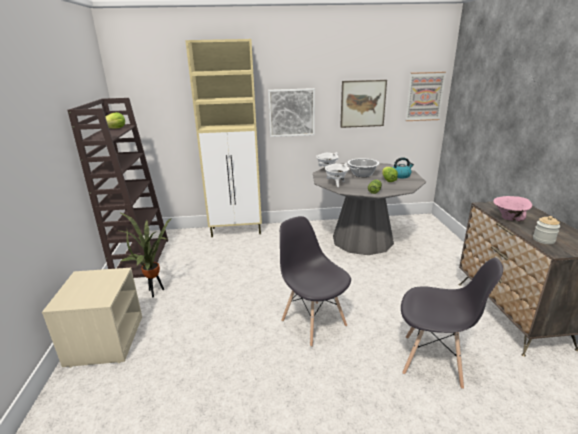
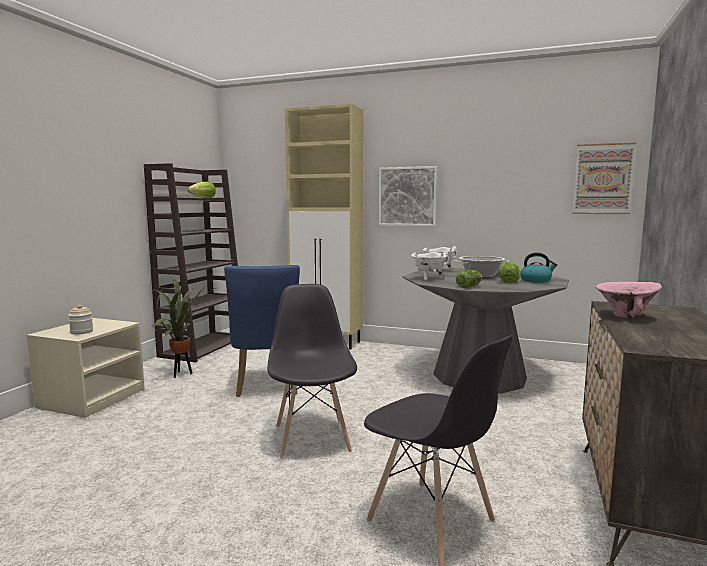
camera: 25 degrees right, 15 degrees down
(237, 285) = (268, 386): none -> blue chair
(363, 104) = (505, 187): picture -> none
(543, 240) = (646, 337): jar -> jar (81, 332)

